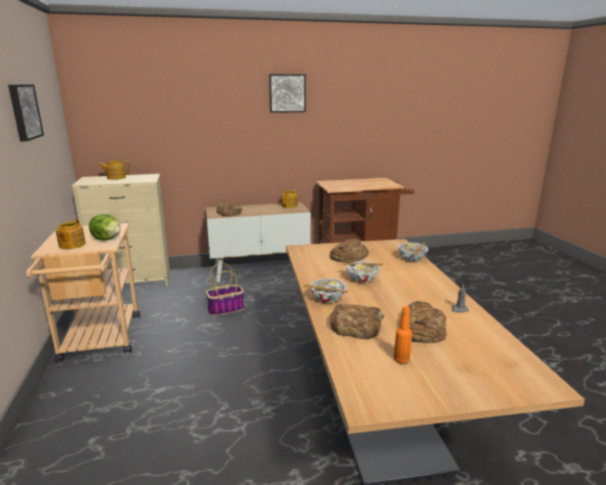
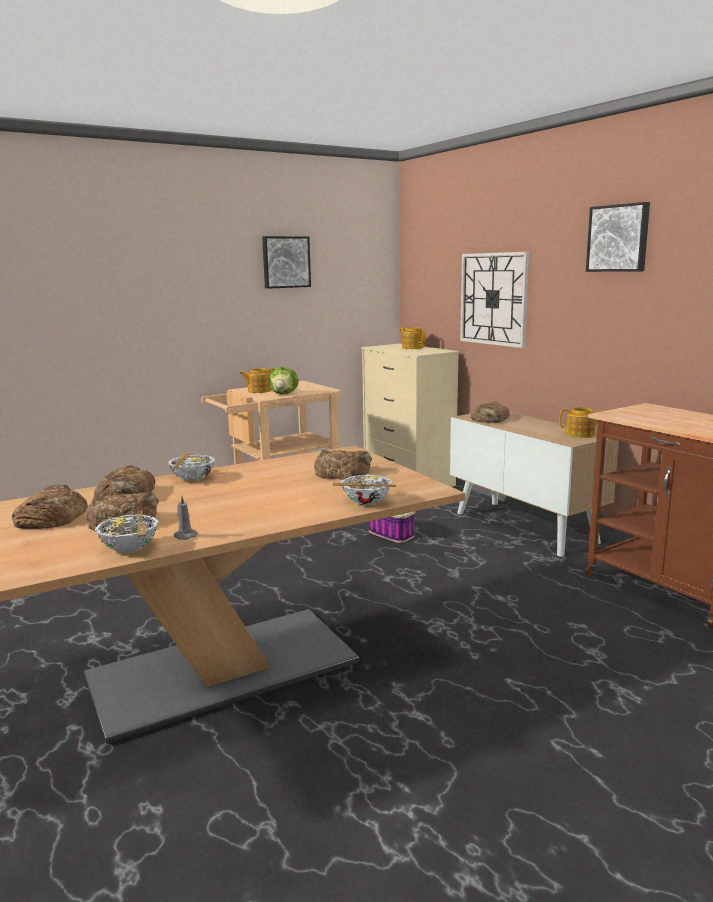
camera: 70 degrees right, 5 degrees down
(189, 132) = (493, 299): none -> wall clock
(362, 279) = (261, 485): bowl -> bowl (130, 548)
(401, 360) = (51, 517): orange bottle -> bread

